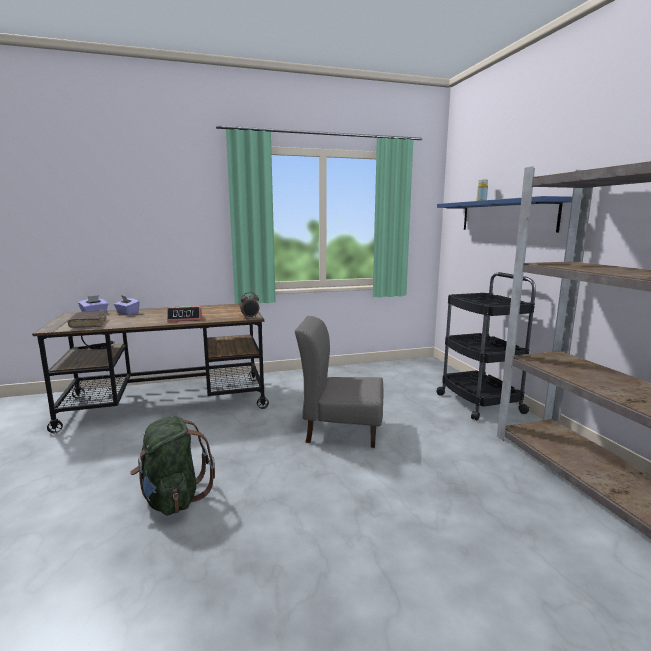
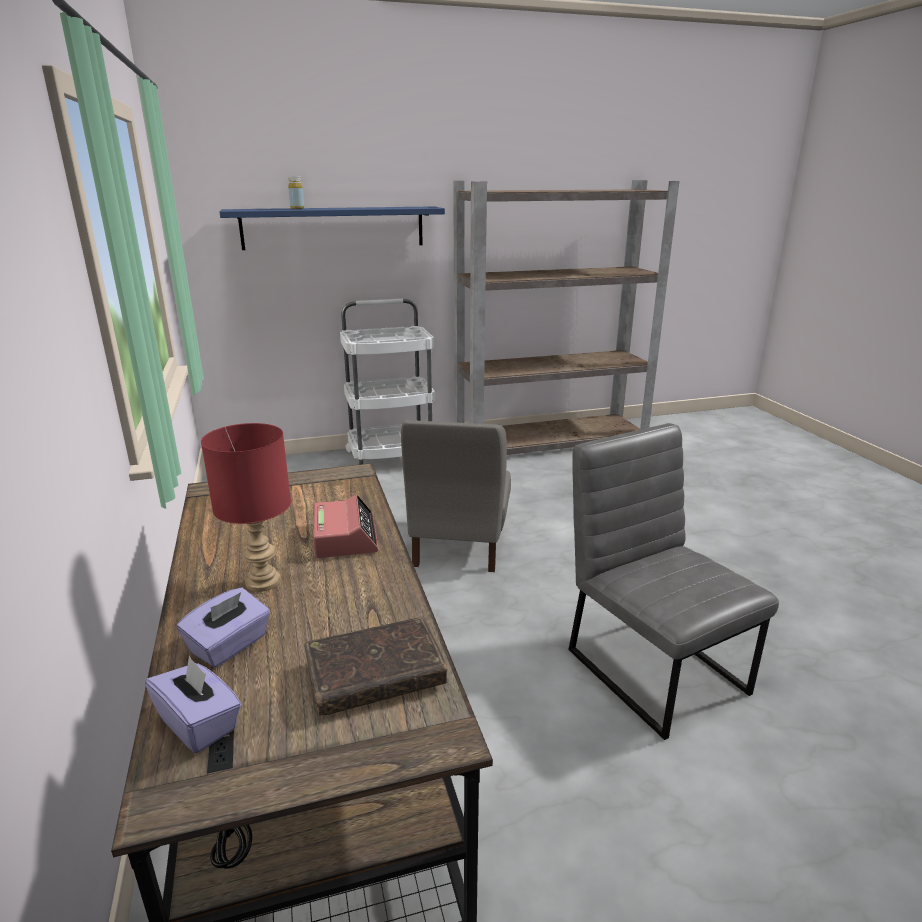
camera: 90 degrees left, 10 degrees up
(161, 313) = (263, 582): none -> red table lamp
(173, 498) = (653, 667): green backpack -> grey chair
(250, 317) = (356, 474): alarm clock -> none
(478, 403) = (391, 459): black cart -> white cart

